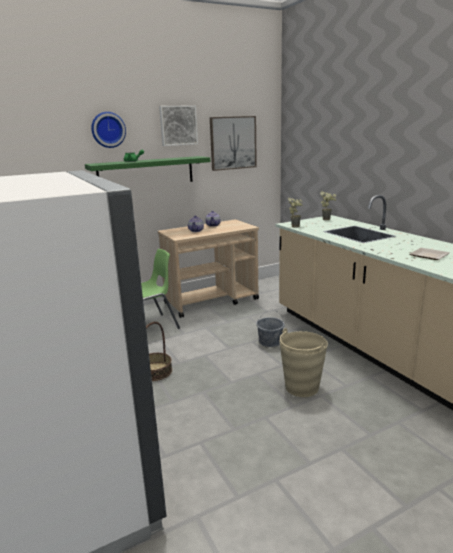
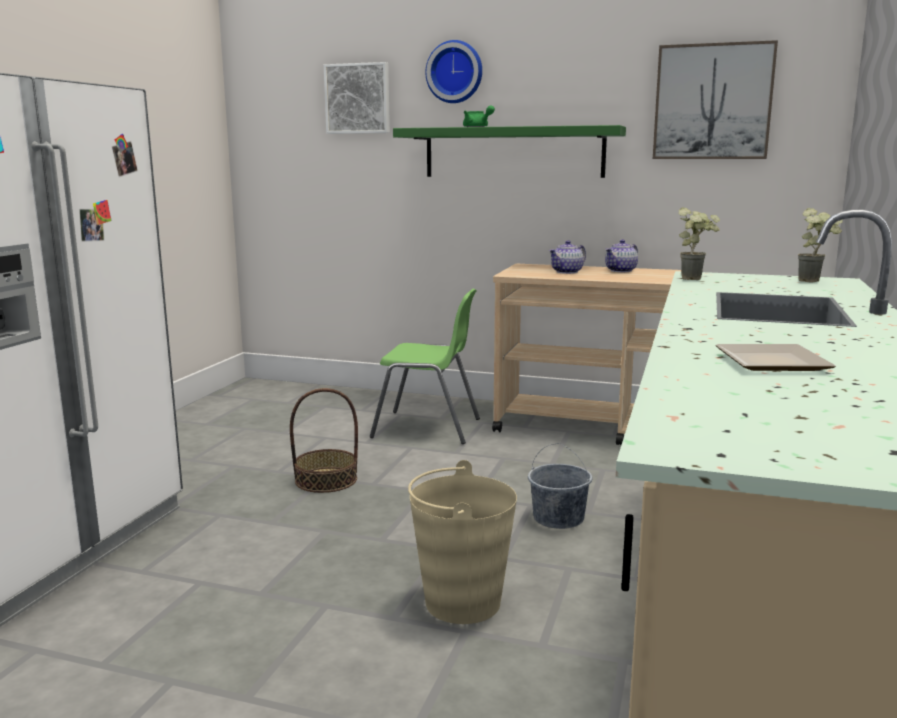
camera: 45 degrees right, 5 degrees down
(178, 125) = (587, 64): picture -> picture (358, 99)

